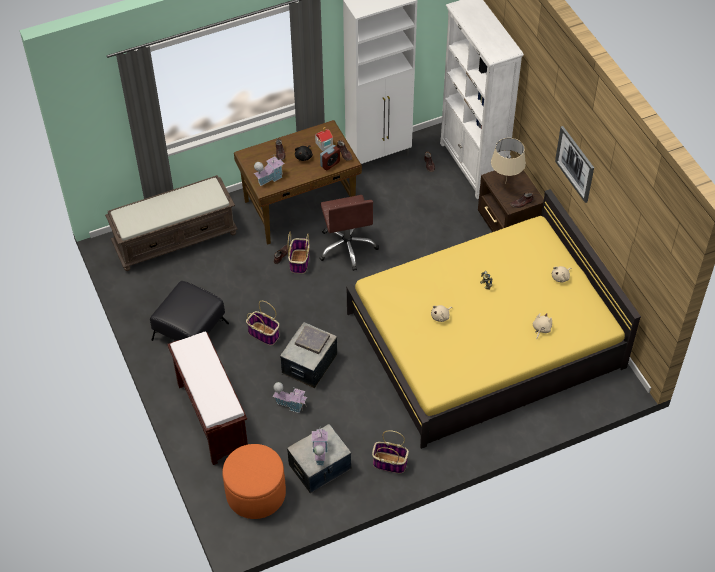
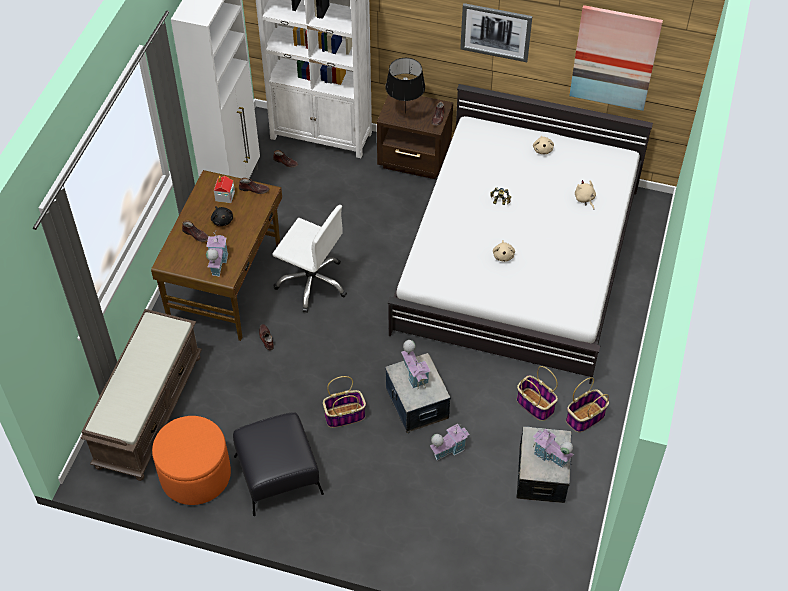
camera: 50 degrees left, 0 degrees up
(211, 416) = (400, 525): brown bench -> none
(256, 493) = (525, 548): orange ottoman -> orange ottoman (195, 475)
(299, 261) = (288, 329): basket -> basket (534, 404)
(312, 341) = (415, 375): grey book -> toy house
(330, 164) = (254, 208): alarm clock -> none
(347, 247) = (312, 283): brown office chair -> white office chair
(485, 340) = (519, 258): yellow bed -> white bed
(505, 183) = (405, 113): beige table lamp -> black table lamp
(630, 241) = (614, 57): none -> picture

